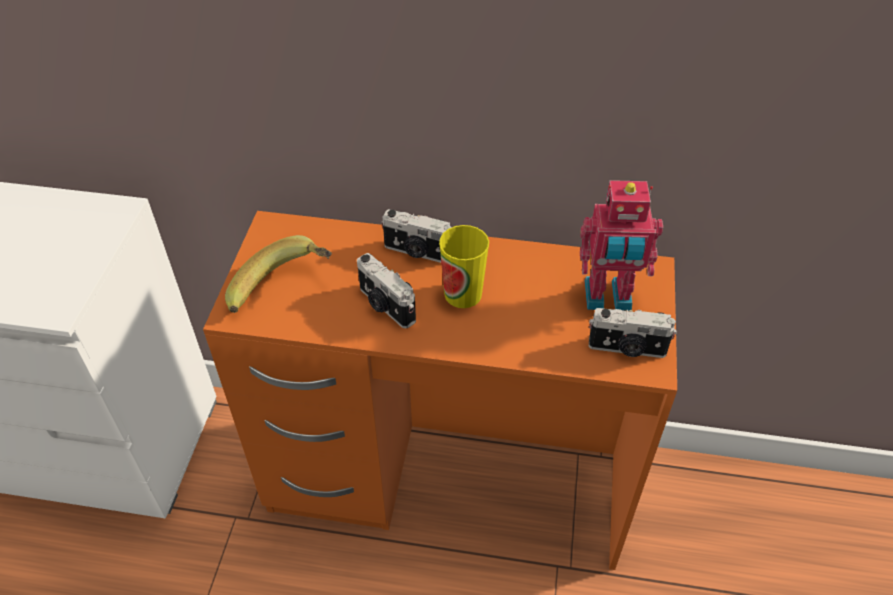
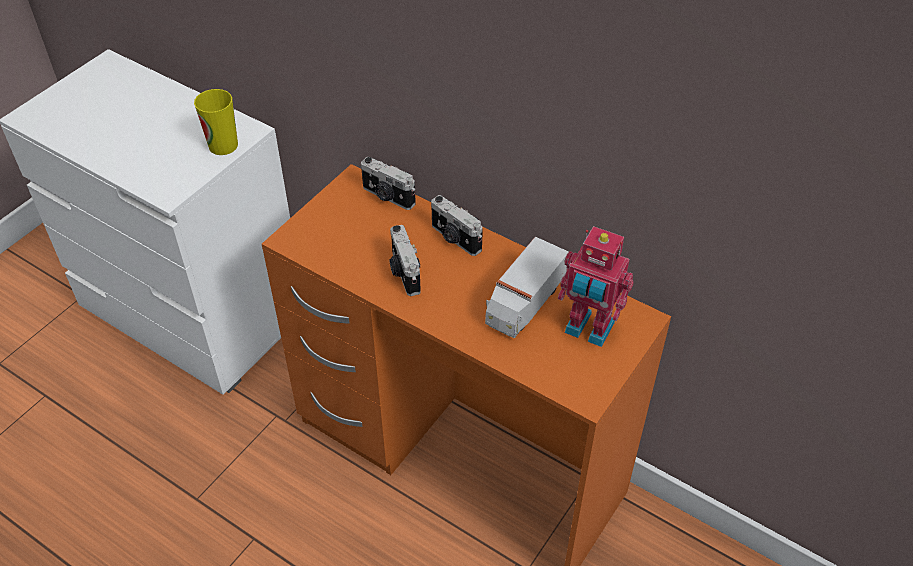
camera: 25 degrees right, 0 degrees up
(284, 291) = (334, 235): banana -> none
(463, 294) = (470, 284): cup -> cup (223, 145)
(528, 293) = (524, 302): none -> toy truck
(627, 349) = (576, 376): camera -> camera (387, 197)

